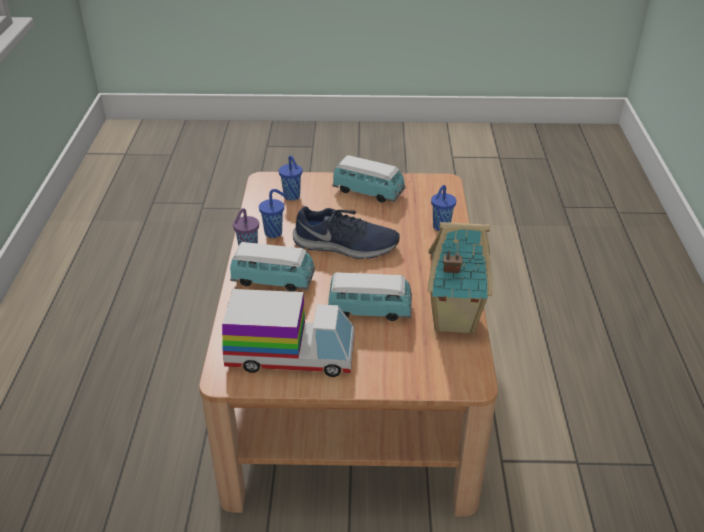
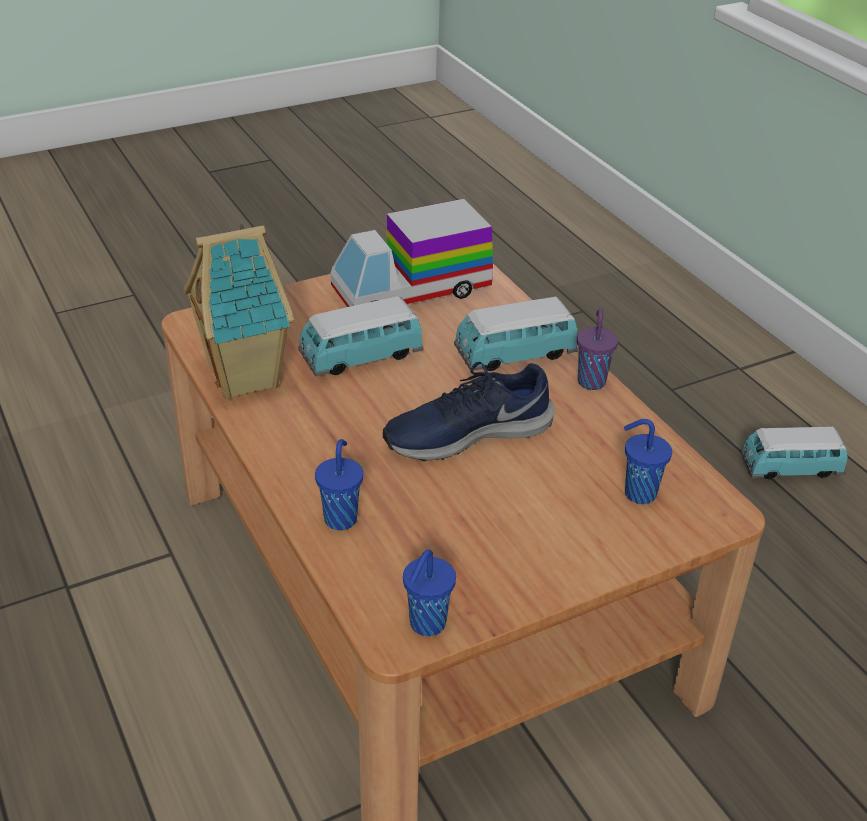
camera: 150 degrees right, 0 degrees up
(274, 233) = (589, 420): blue cup -> blue cup (426, 625)
(368, 192) = (521, 553): toy car -> toy car (789, 469)

